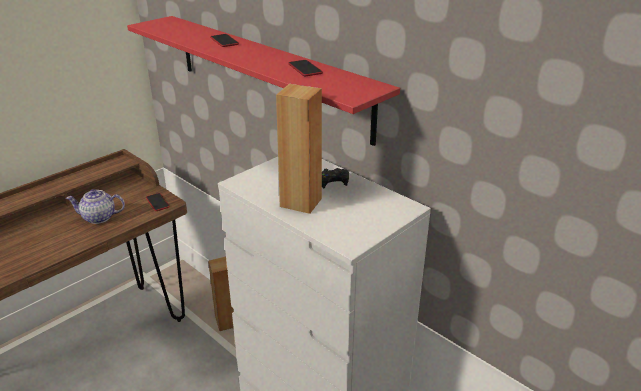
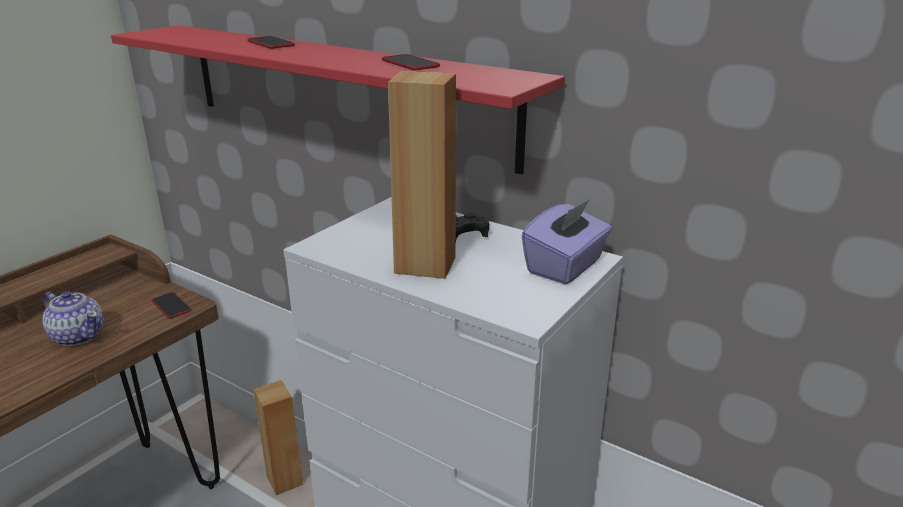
camera: 10 degrees left, 5 degrees down
(99, 218) = (78, 336): teapot -> teapot turned 135 degrees counterclockwise
(389, 212) = (565, 267): none -> purple tissue box

